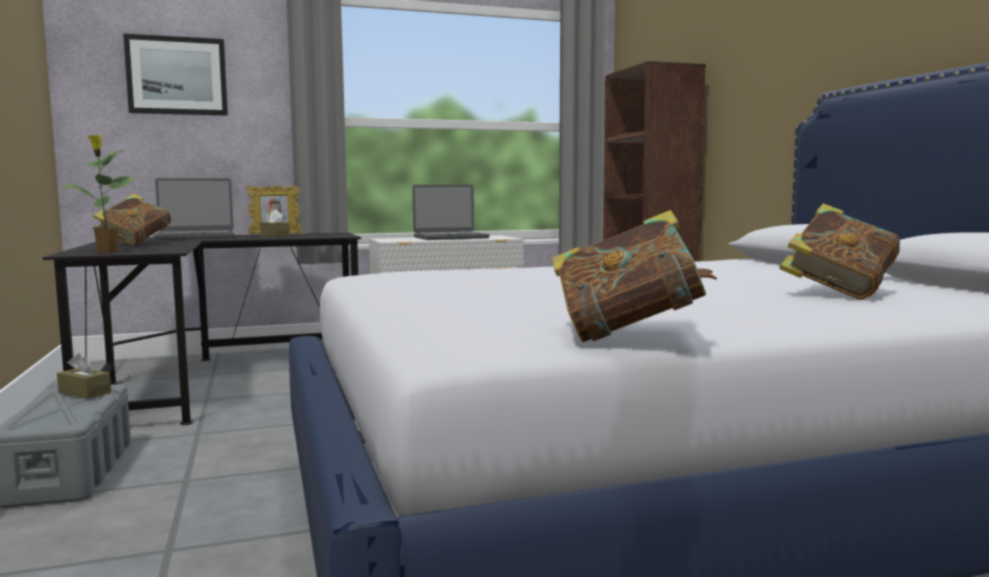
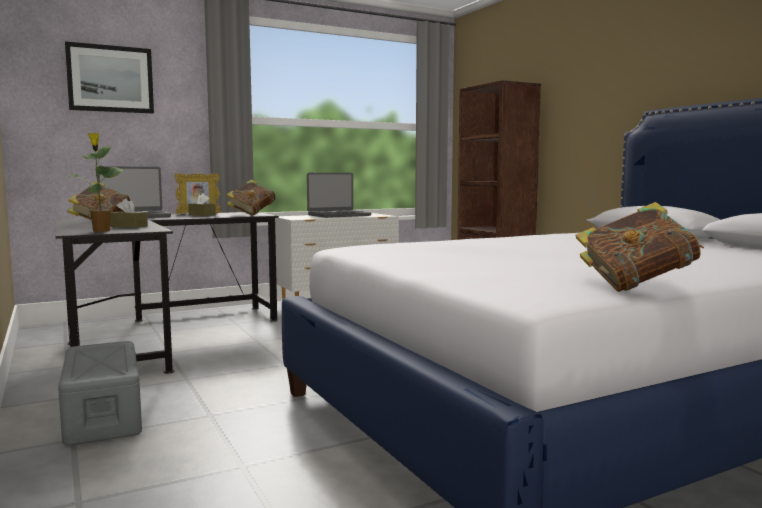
camera: 10 degrees left, 0 degrees up
(85, 392) = (105, 349): brown tissue box -> brown tissue box (128, 226)
(838, 293) = (709, 255): book -> book (252, 214)

